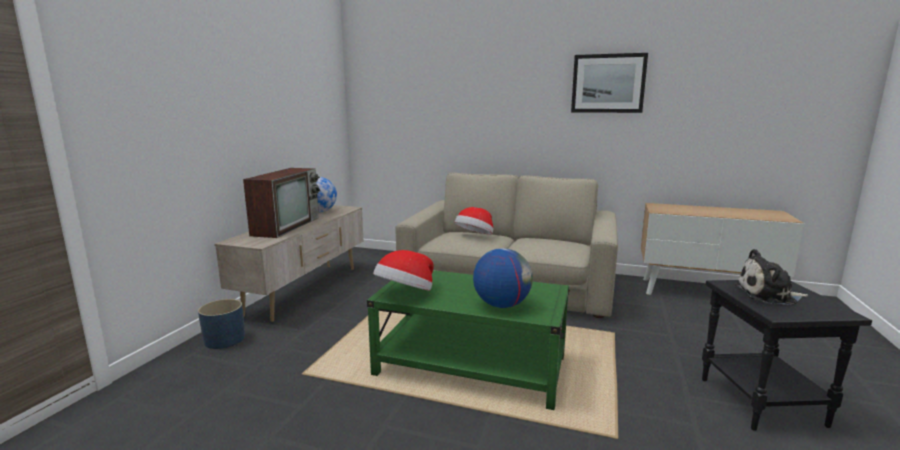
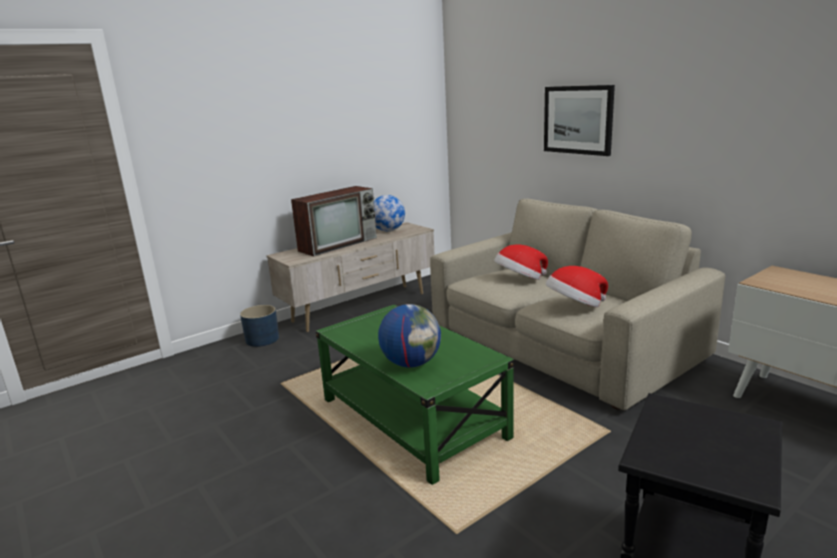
camera: 35 degrees right, 5 degrees up
(405, 294) = (351, 332): hat -> hat (575, 306)
(608, 83) = (727, 86): picture -> picture (578, 120)
(769, 295) = (692, 433): plush toy -> none

